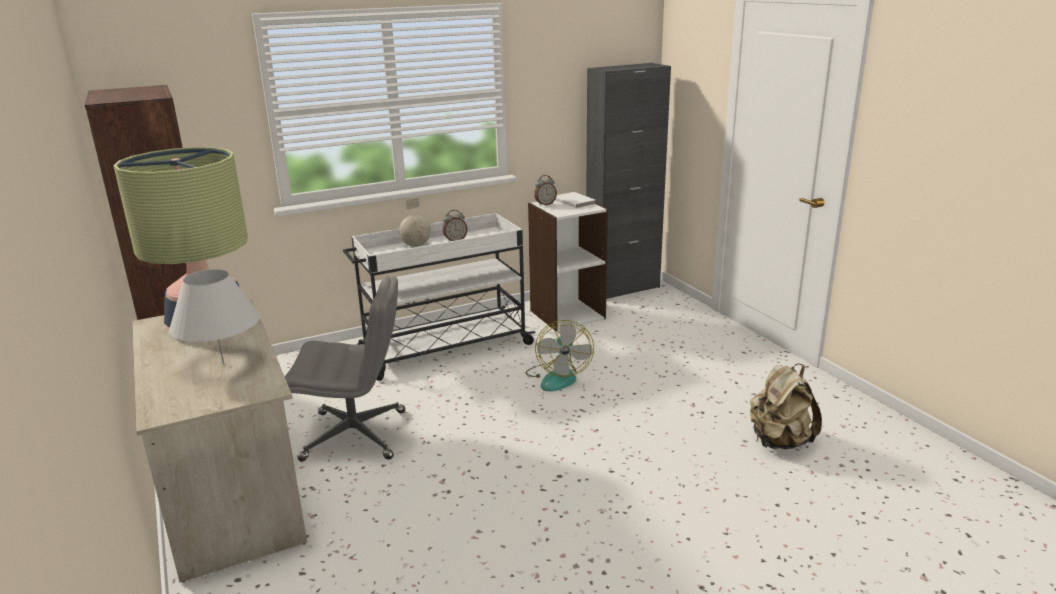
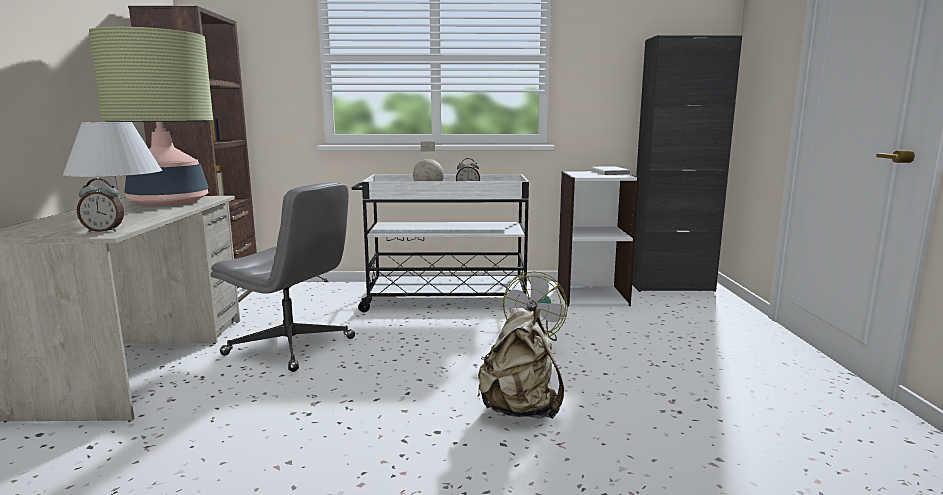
camera: 25 degrees right, 10 degrees down
(545, 204) = (576, 172): alarm clock -> alarm clock (104, 231)
(779, 441) = (775, 474): beige backpack -> beige backpack (520, 410)

